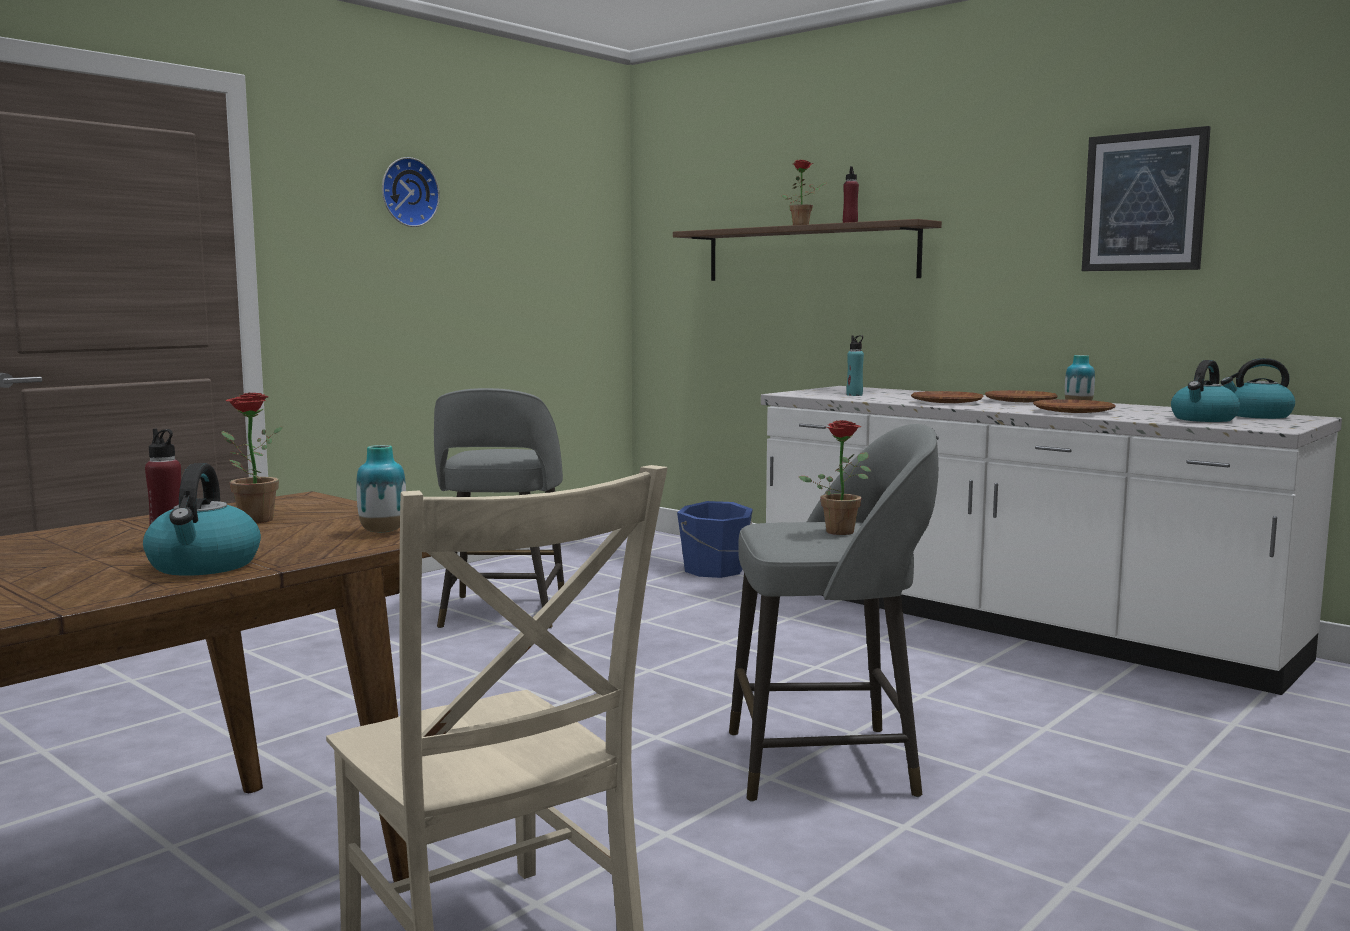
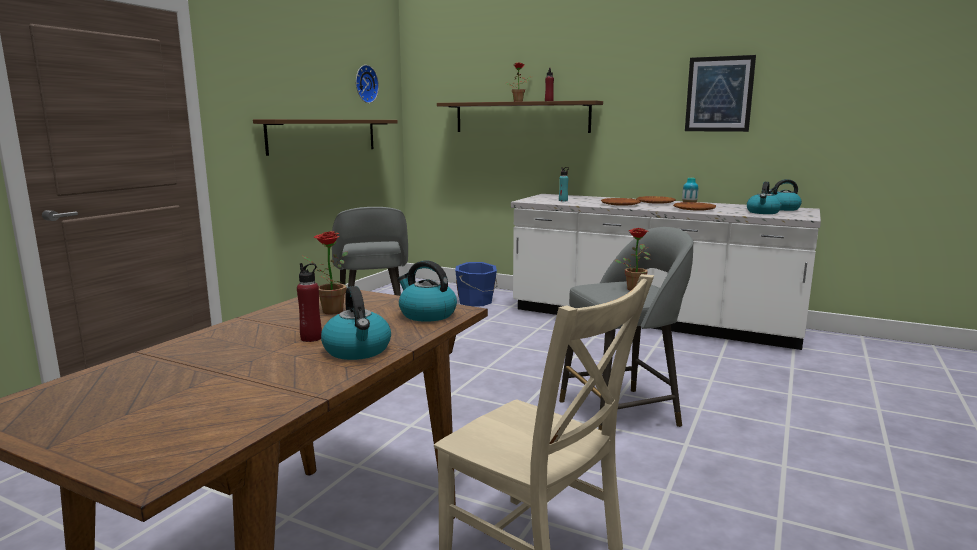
camera: 15 degrees left, 5 degrees up
(383, 532) = (426, 314): vase -> kettle
(407, 192) = (285, 78): wall clock -> wall clock (364, 84)
(475, 283) = (324, 135): none -> brown shelf

